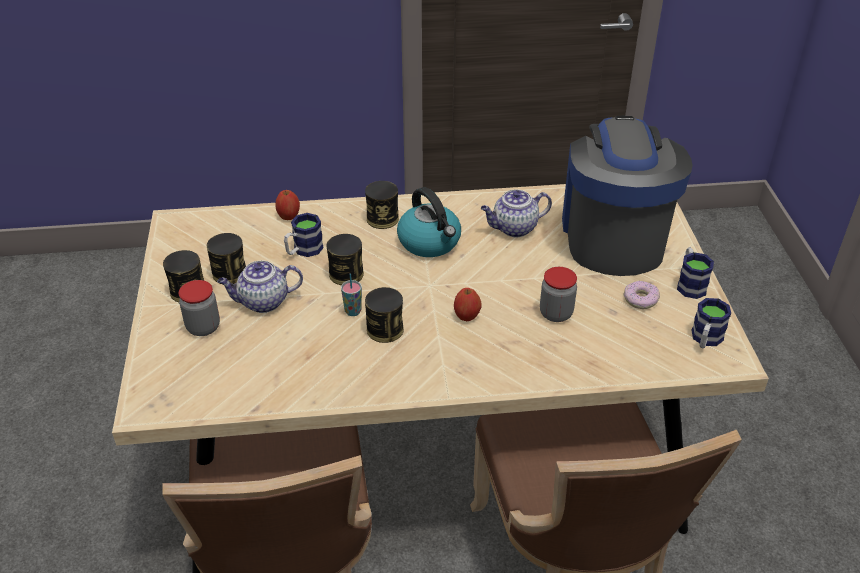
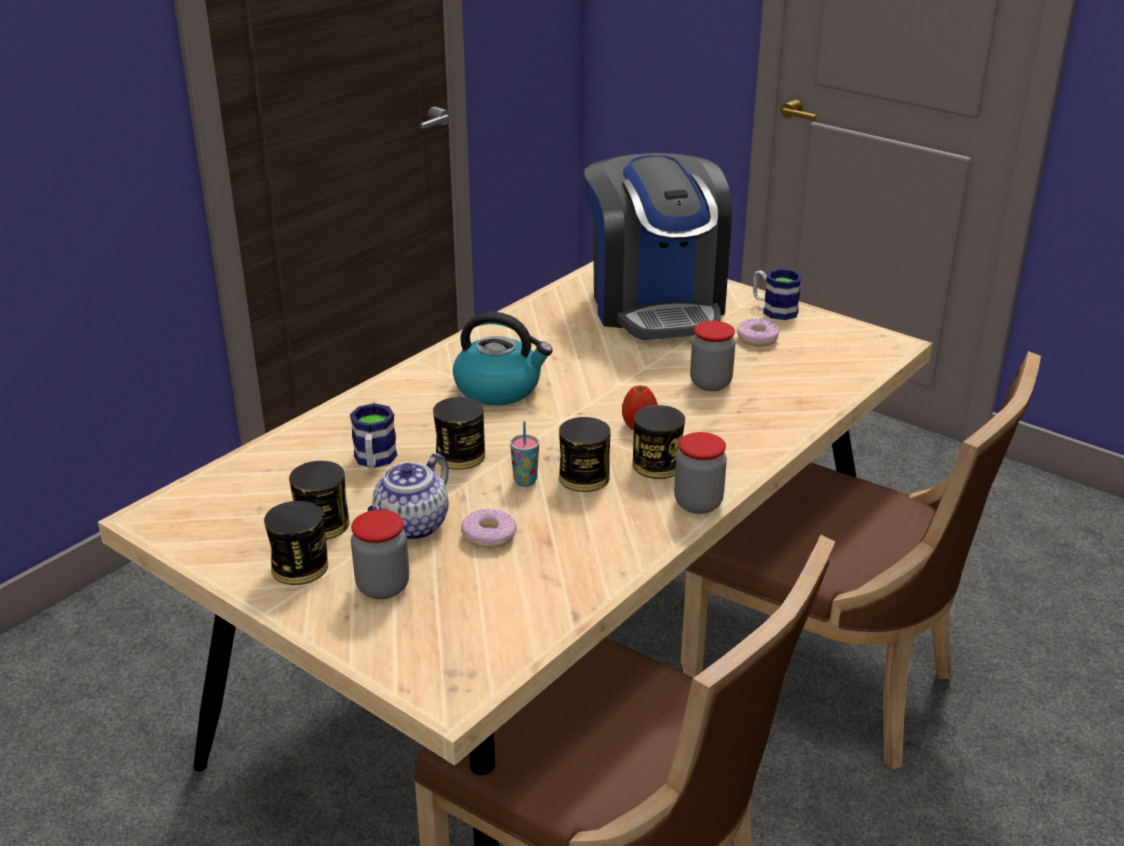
camera: 45 degrees left, 10 degrees down
(288, 332) = (489, 535): none -> donut
(289, 216) = (299, 441): apple -> none
(382, 219) = (413, 393): can -> can (657, 465)
(418, 388) = (698, 503): none -> jar
(514, 228) = (560, 340): teapot -> none
(613, 236) = (656, 305): coffee machine -> coffee machine turned 150 degrees counterclockwise
(705, 340) = (850, 341): mug -> none

